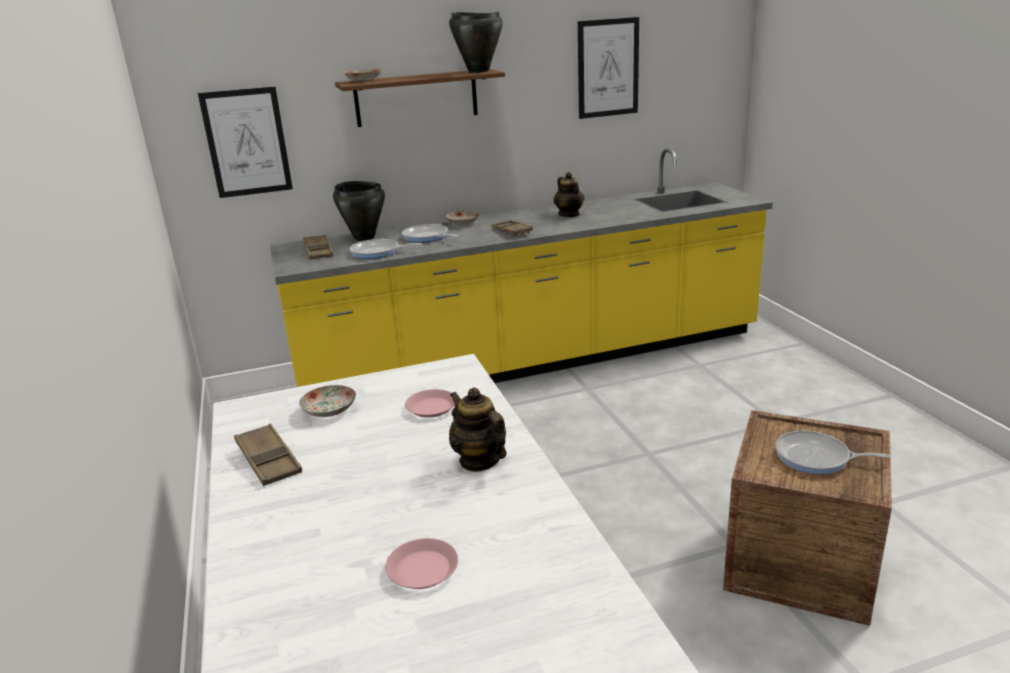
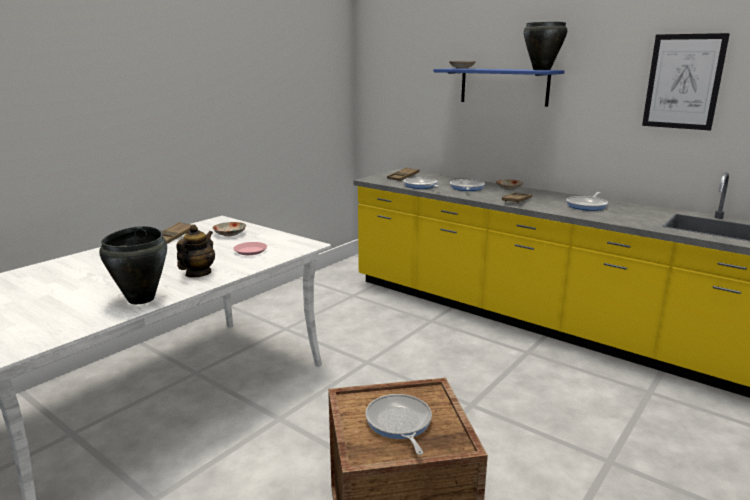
camera: 55 degrees right, 5 degrees down
(247, 142) = (399, 101): picture -> none
(364, 237) = (440, 178): black cooking pot -> black cooking pot (142, 299)
(416, 98) = (504, 86): brown shelf -> blue shelf
(422, 569) = (87, 286): pink plate -> none
(569, 214) = (587, 205): teapot -> frying pan

